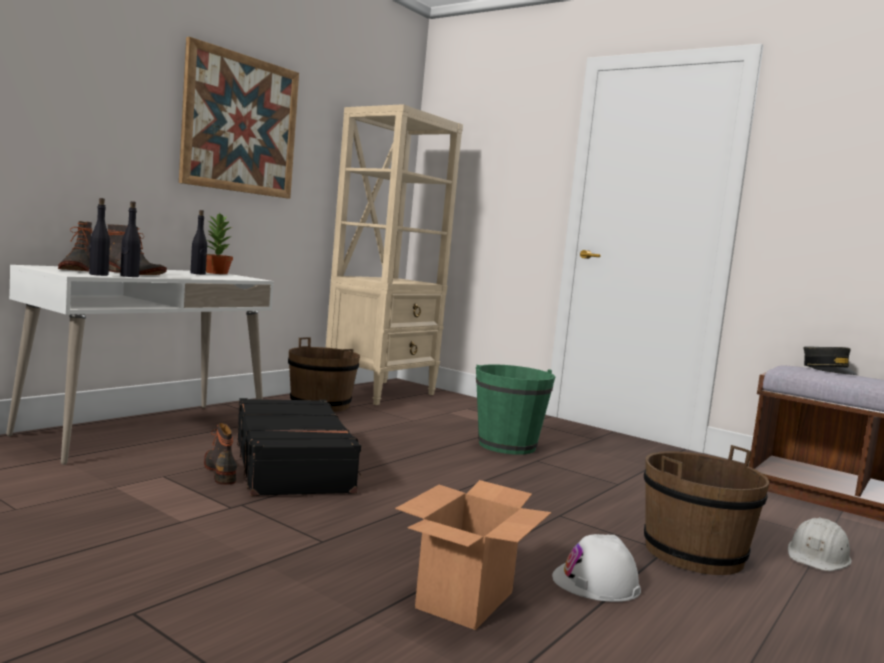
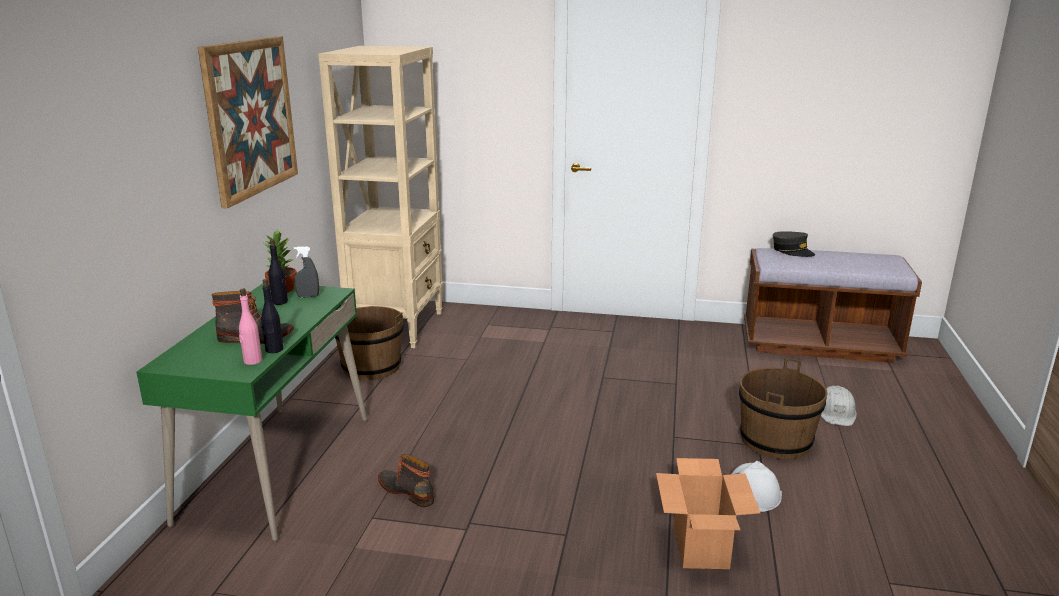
camera: 25 degrees left, 15 degrees up
(76, 269) = (204, 353): boot -> none
(98, 274) = (252, 361): black bottle -> pink bottle
(144, 431) = (277, 467): white desk -> green desk
(226, 276) = (308, 296): none -> grey spray bottle
(293, 464) = (447, 459): black suitcase -> none
(507, 445) = (566, 366): green bucket -> none

